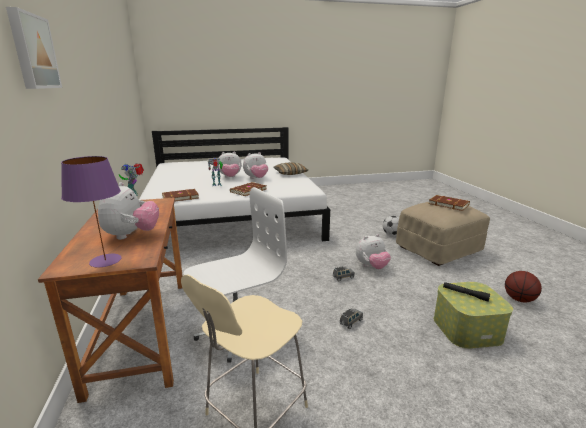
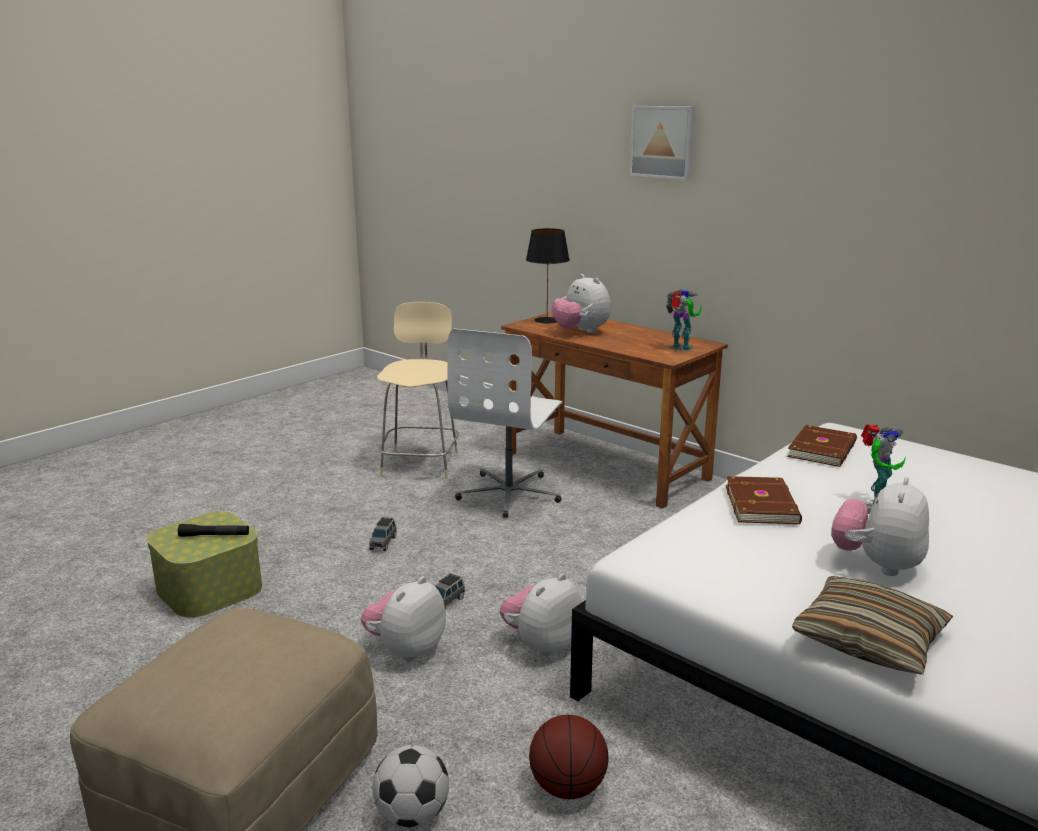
camera: 145 degrees right, 0 degrees up
(106, 260) = (546, 320): purple table lamp -> black table lamp
(230, 177) = (942, 543): plush toy -> plush toy (542, 644)
(448, 204) = (215, 661): brown book -> none
(519, 299) = (82, 677): basketball -> basketball (567, 787)

